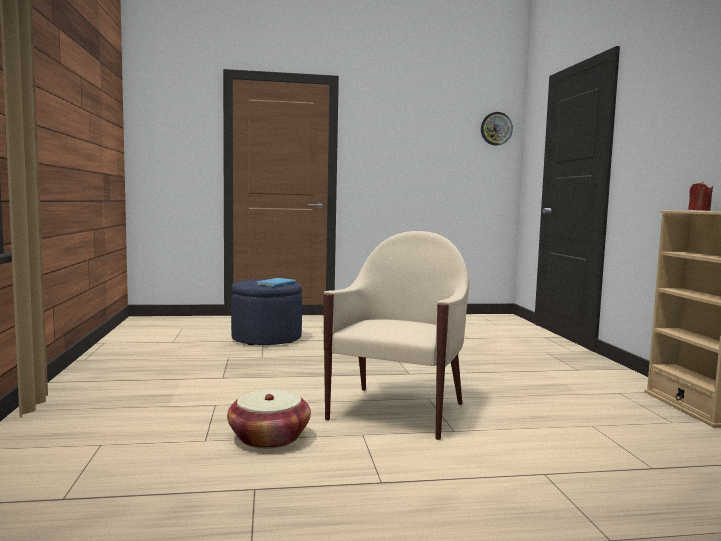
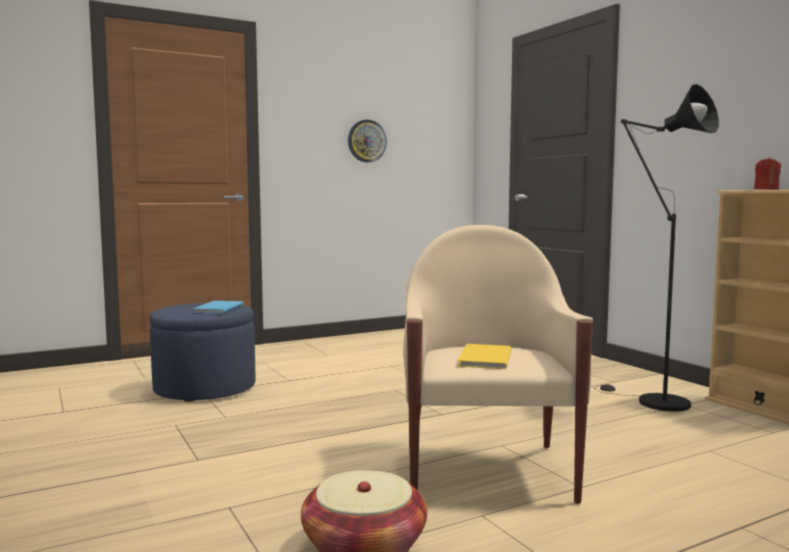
camera: 20 degrees left, 0 degrees up
(389, 327) = (482, 358): none -> yellow book
(496, 128) = (445, 99): wall clock -> wall clock (366, 141)
(593, 387) = (653, 401): none -> black floor lamp

